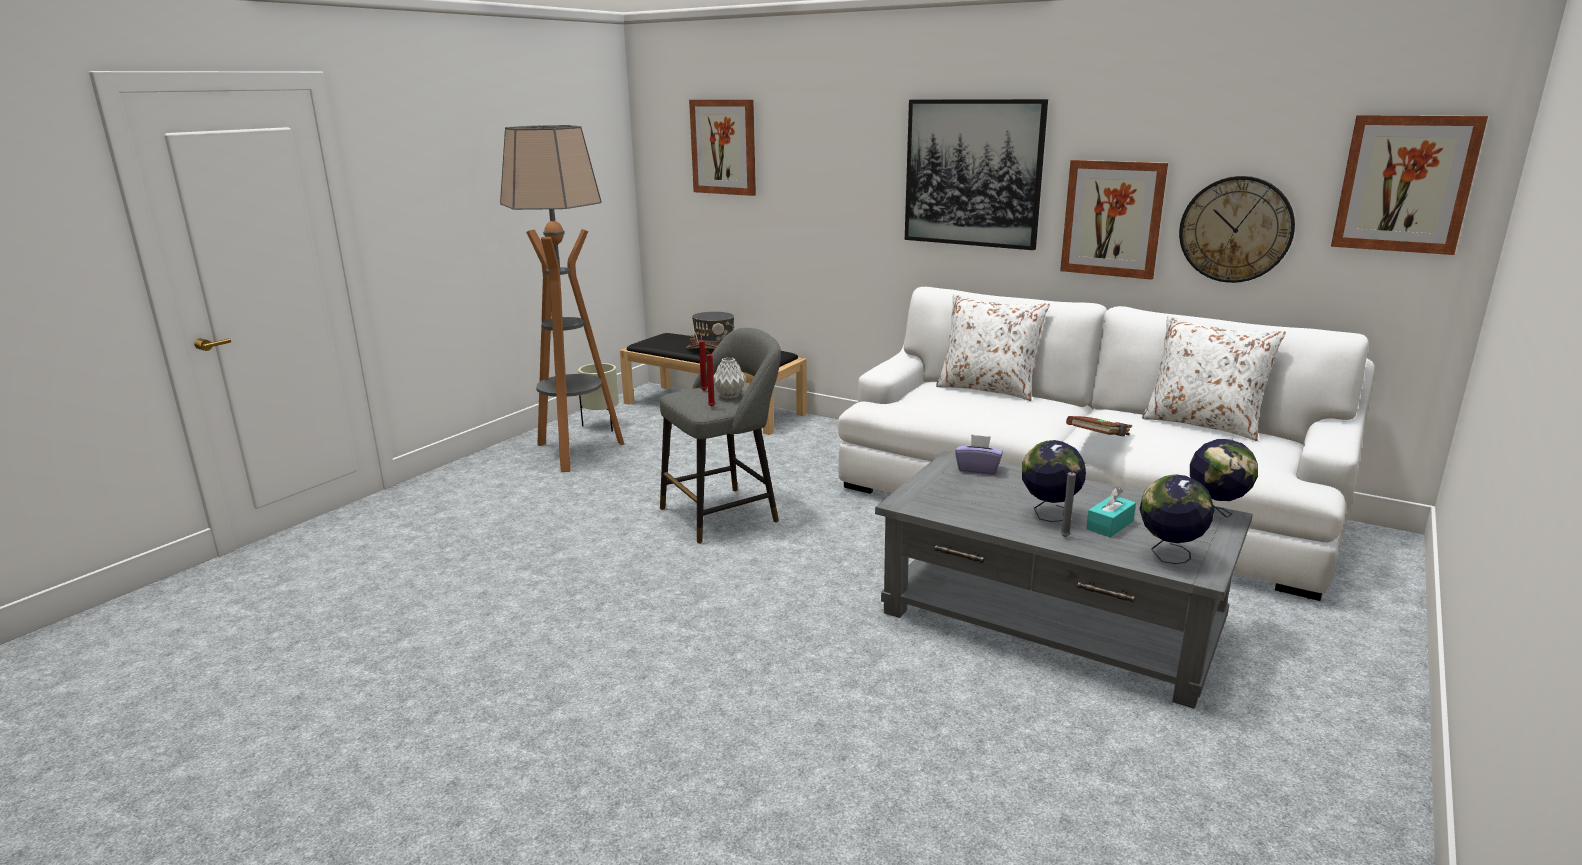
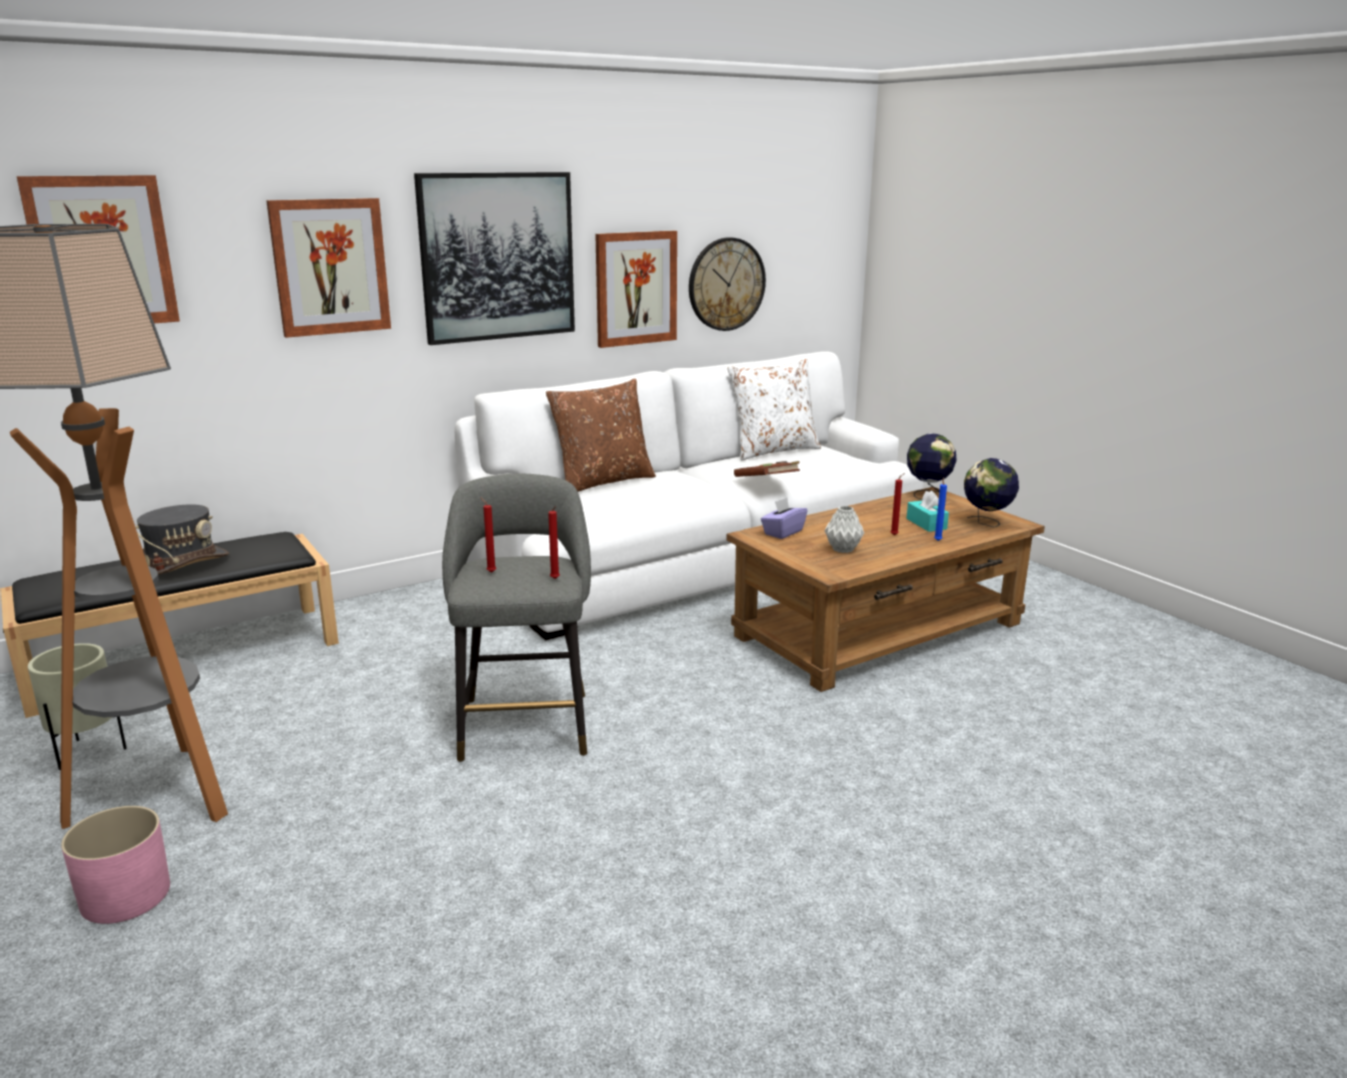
camera: 65 degrees left, 0 degrees up
(493, 475) = (125, 895): none -> pink planter
(729, 396) = (532, 564): grey vase -> grey vase (842, 549)
(988, 389) = (603, 481): white pillow -> brown pillow
(1049, 515) = (895, 535): globe -> red candle
(1051, 620) = (879, 629): grey coffee table -> brown coffee table
(1066, 537) = (937, 540): grey candle -> blue candle
(1405, 184) = (818, 234): picture -> picture (330, 267)

